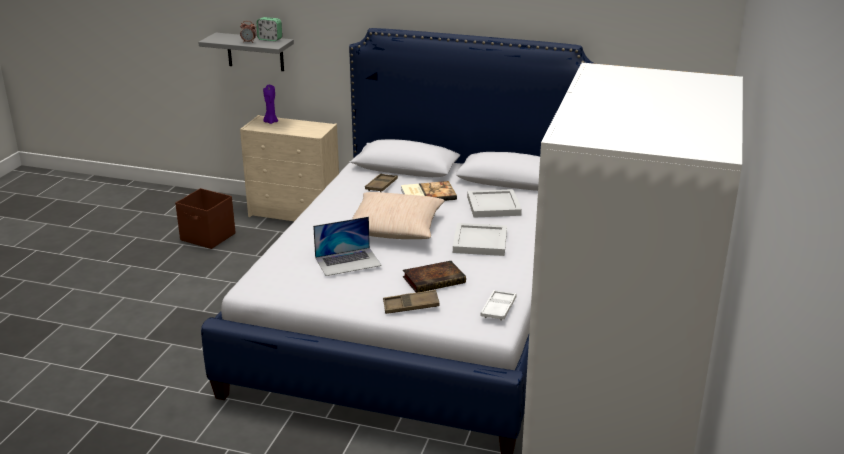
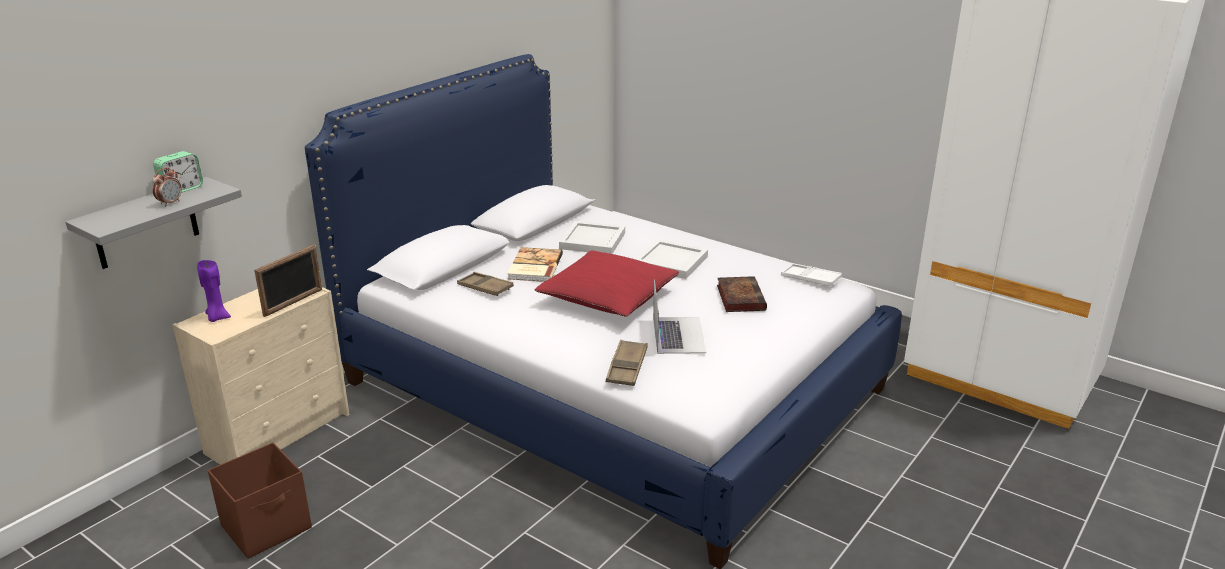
camera: 70 degrees left, 0 degrees up
(299, 133) = (293, 302): none -> picture frame
(395, 228) = (608, 297): beige pillow -> red pillow
(411, 306) = (790, 318): brown tray -> brown tray (627, 367)

